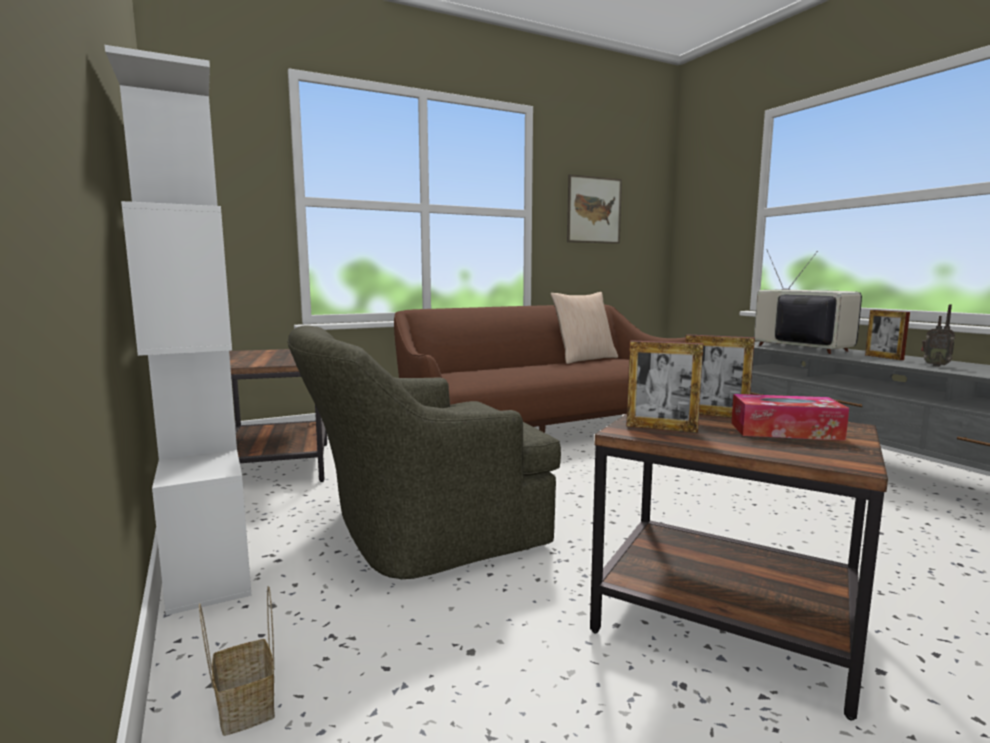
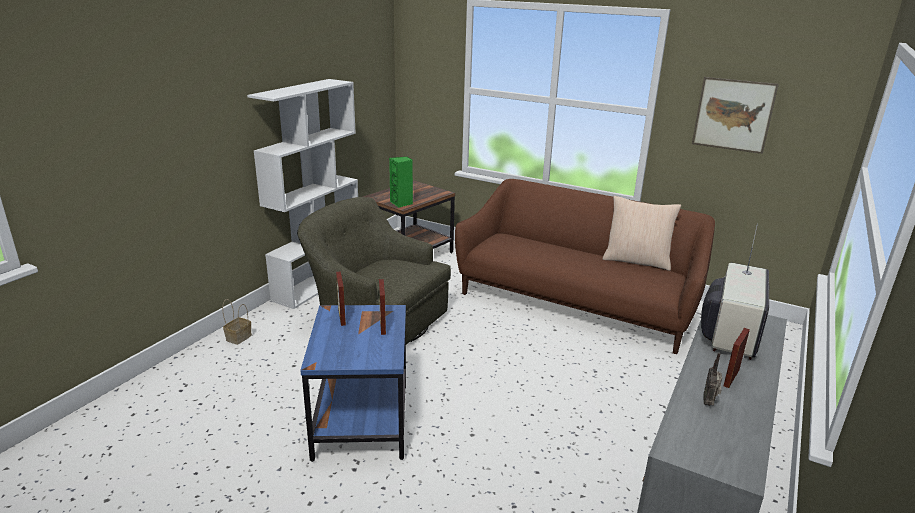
camera: 55 degrees right, 15 degrees up
(291, 361) = (402, 203): none -> green speaker
(725, 622) = (363, 421): brown side table -> blue side table
(785, 431) = (363, 345): tissue box -> none

